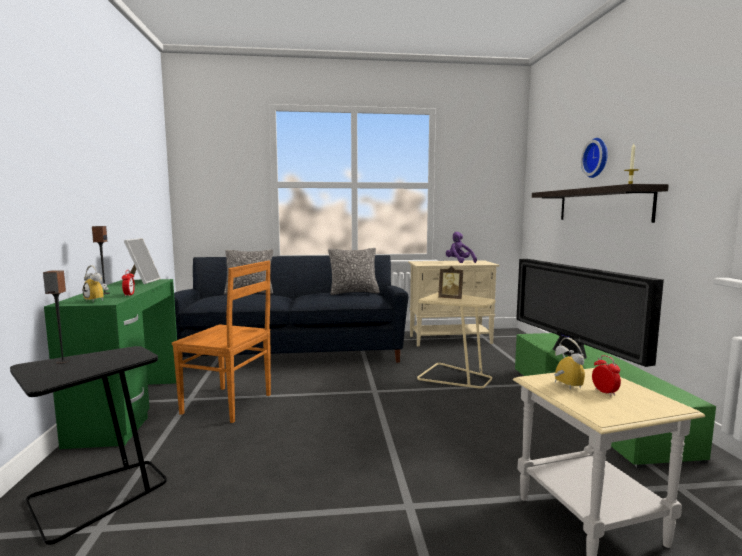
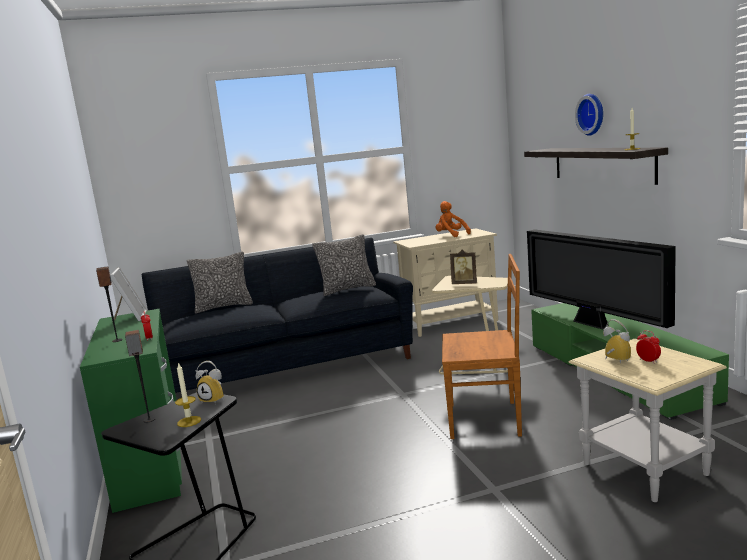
camera: 10 degrees left, 5 degrees up
(89, 369) = (189, 421): none -> candle
(98, 300) = (127, 350): alarm clock -> alarm clock (215, 400)
(229, 404) = (258, 435): brown chair -> brown chair (486, 419)
(459, 262) = (451, 235): purple plush toy -> orange plush toy

